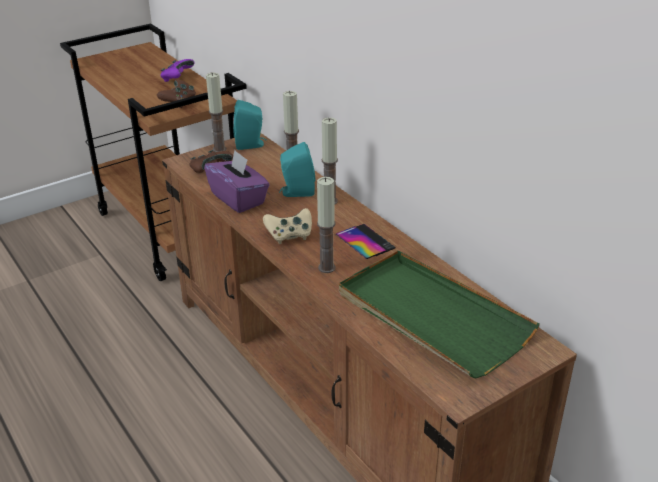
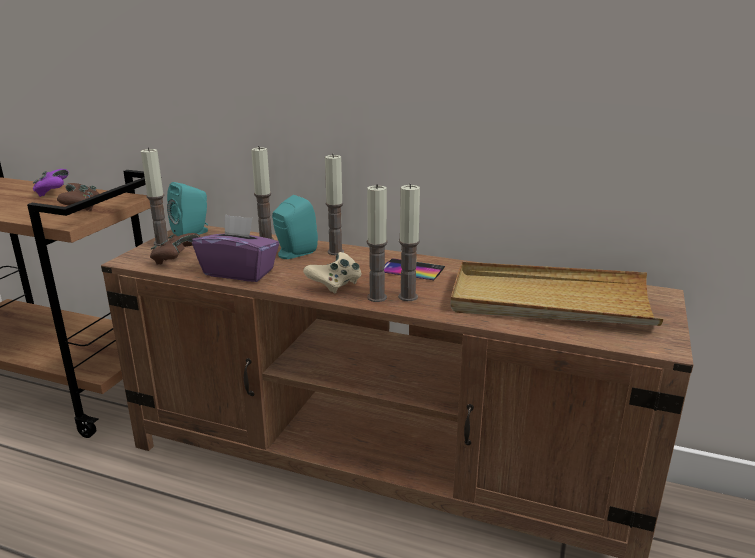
camera: 35 degrees left, 10 degrees down
(303, 260) = (377, 297): none -> candle
(431, 316) = (549, 301): green tray -> beige tray

